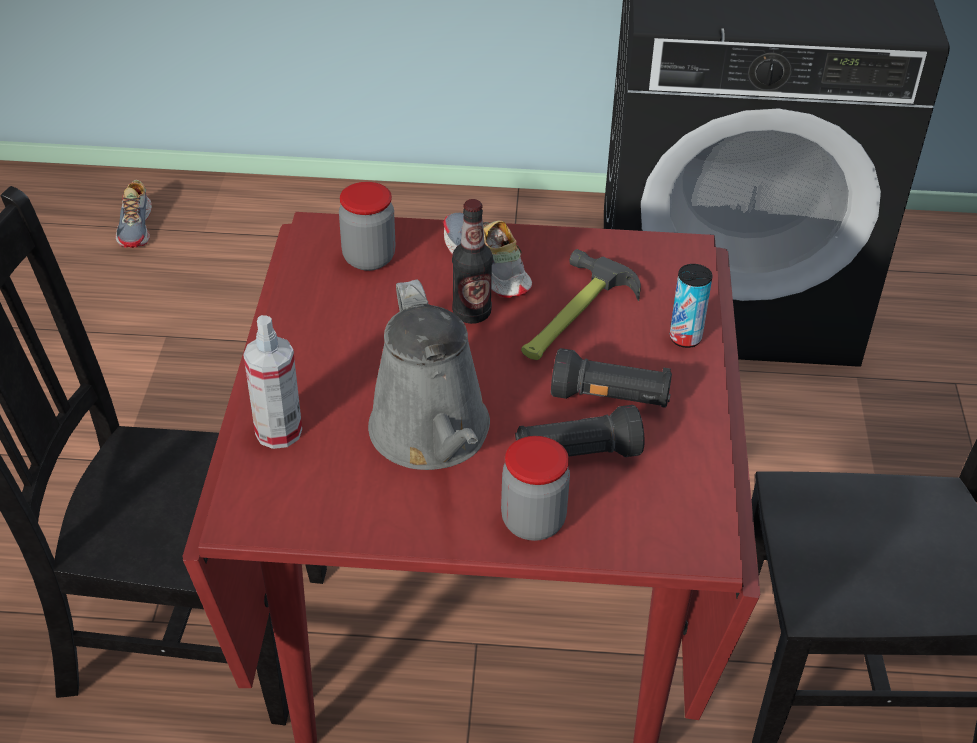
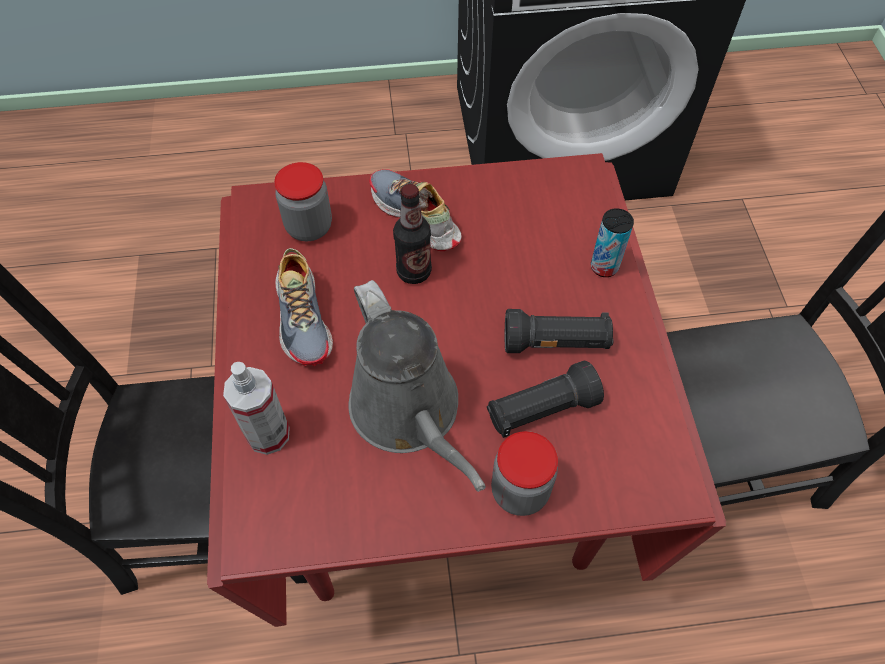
camera: 10 degrees left, 15 degrees up
(137, 226) = (93, 159): shoe -> shoe (304, 317)
(572, 316) = (502, 260): hammer -> none

